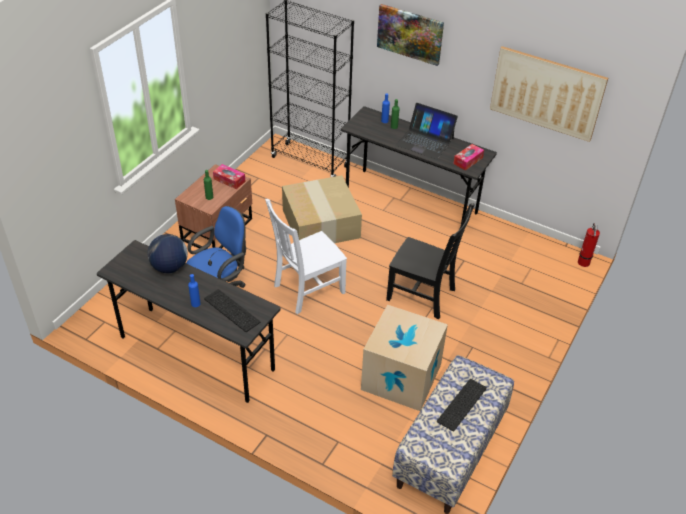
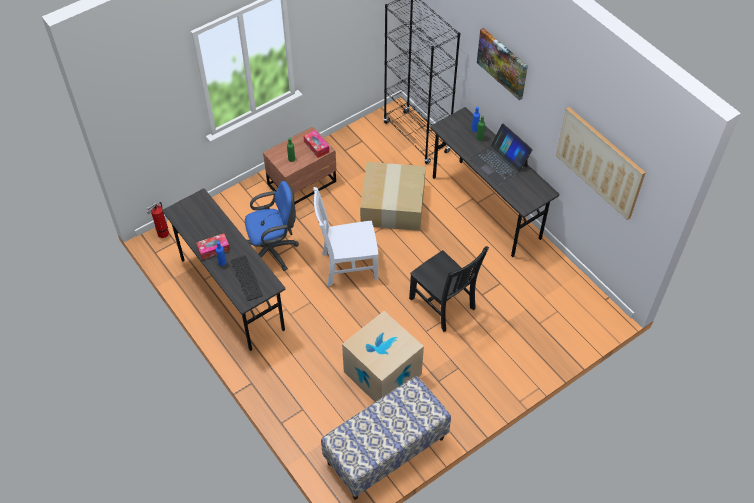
camera: 25 degrees right, 10 degrees up
(169, 267) = (218, 223): globe -> none
(462, 405) = (394, 421): keyboard -> none
(468, 160) = (526, 195): tissue box -> tissue box (213, 249)
(583, 263) = (611, 323): fire extinguisher -> fire extinguisher (162, 234)

